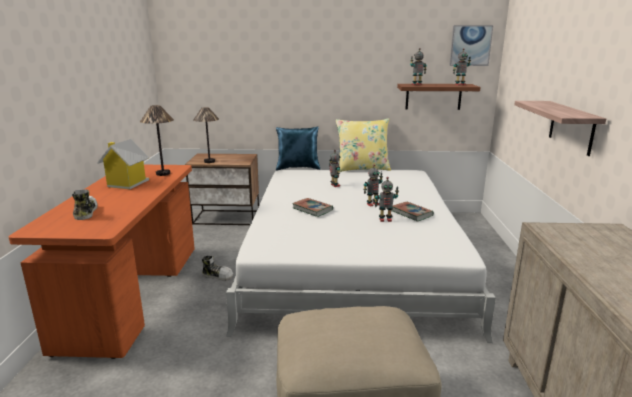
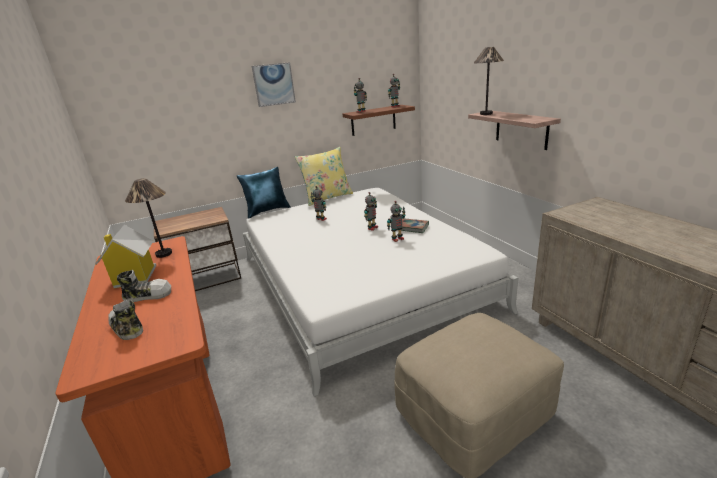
camera: 25 degrees left, 5 degrees up
(209, 161) = (179, 226): table lamp -> table lamp (486, 114)
(217, 275) = (251, 340): shoe -> shoe (148, 295)
(312, 209) = (328, 247): book -> none
(470, 45) = (395, 71): picture -> picture (273, 84)

